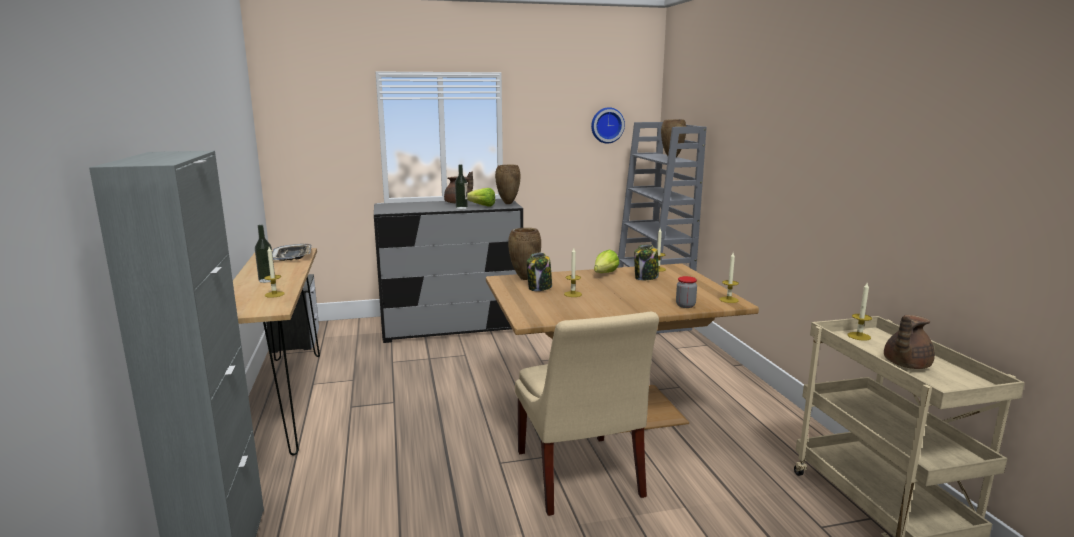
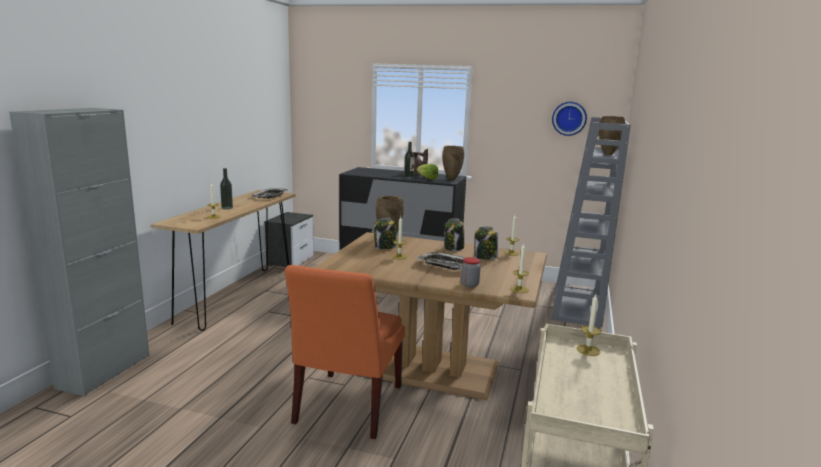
camera: 30 degrees right, 0 degrees up
(579, 477) = (346, 407): beige chair -> orange chair
(602, 275) = (454, 248): lettuce -> jar
(629, 293) = (445, 265): none -> tray
(905, 364) = (578, 385): brown teapot -> none

